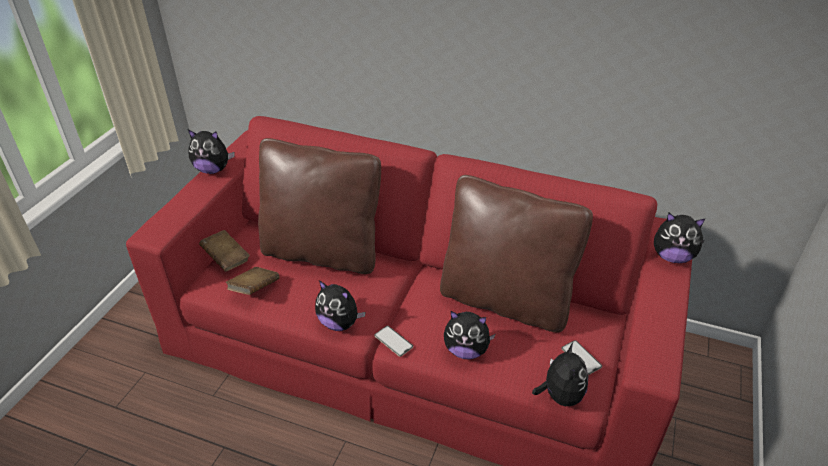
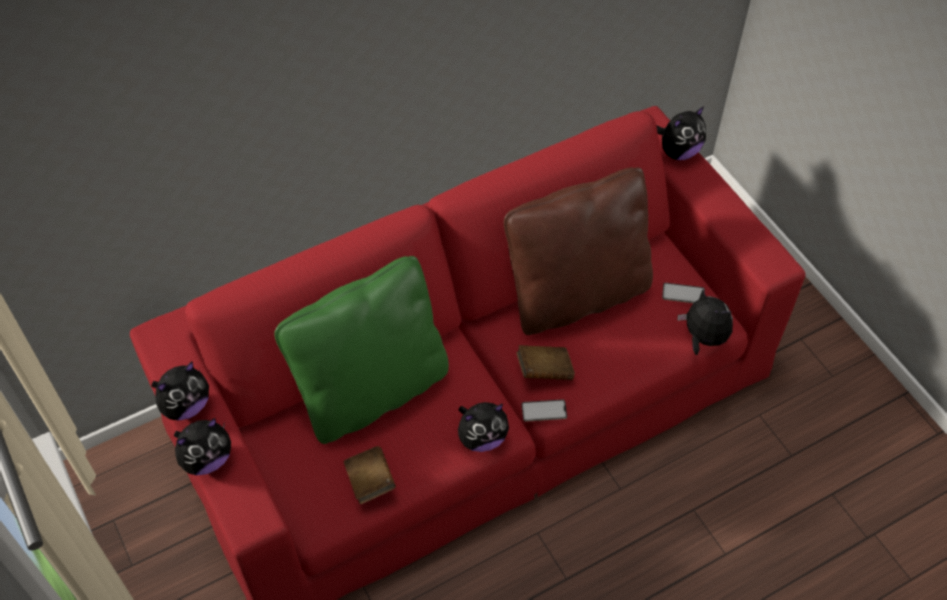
camera: 50 degrees left, 15 degrees up
(226, 259) = (296, 481): brown book -> brown book (544, 370)
(322, 252) = (372, 390): brown pillow -> green pillow
(466, 350) = (604, 365): plush toy -> plush toy (206, 459)

